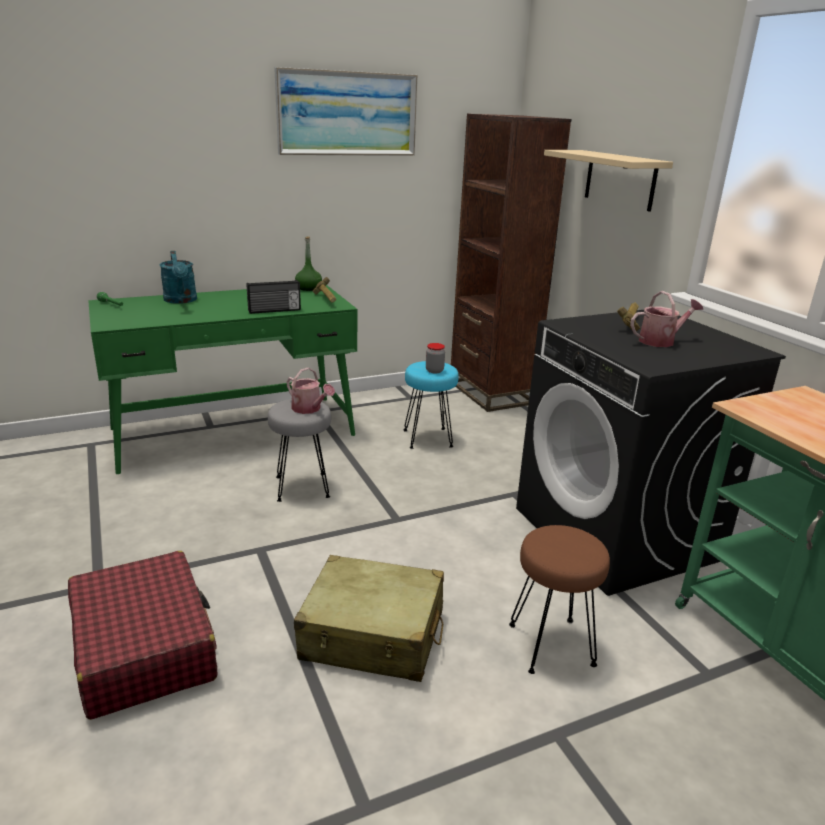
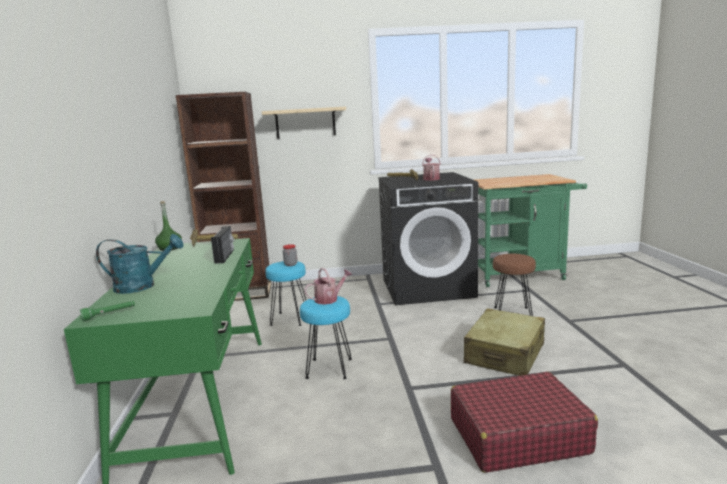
camera: 70 degrees left, 10 degrees down
(302, 487) = (330, 369): grey stool -> turquoise stool
(347, 113) = (138, 94): picture -> none

